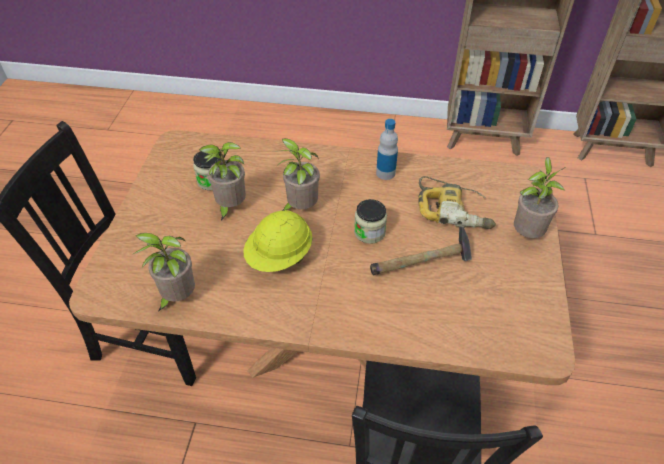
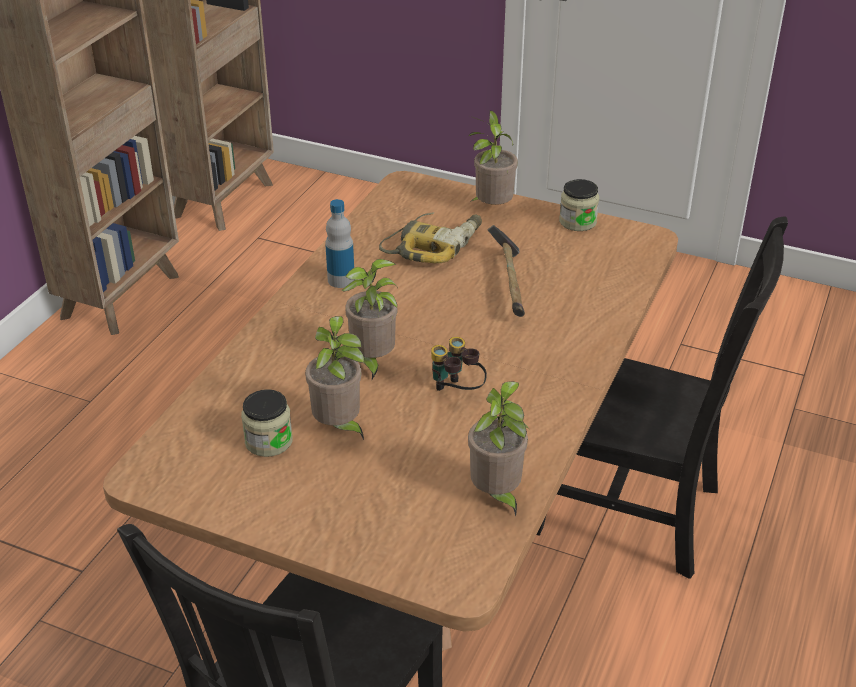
camera: 75 degrees left, 10 degrees down
(280, 257) = (456, 392): yellow hard hat -> binoculars
(369, 232) = (443, 313): jar -> jar (577, 222)

